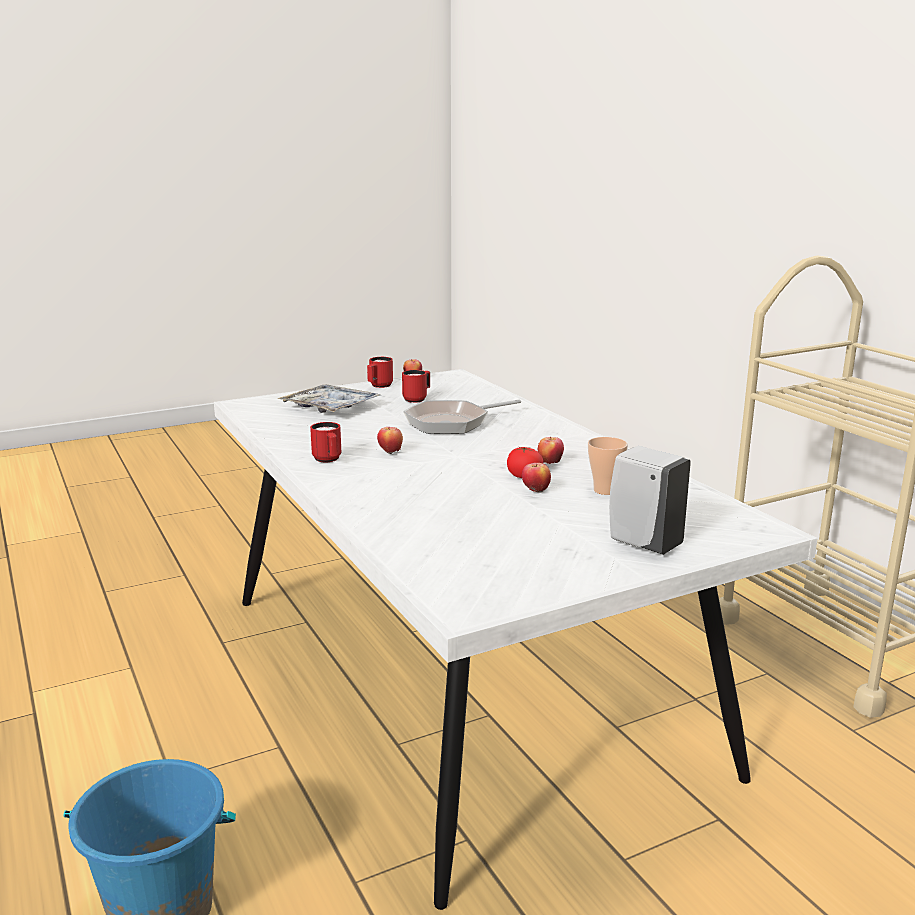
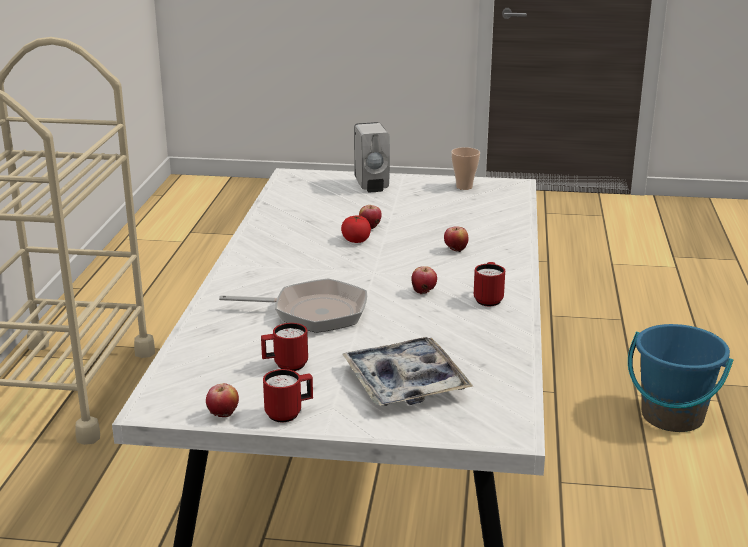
camera: 145 degrees left, 5 degrees up
(550, 463) = (316, 245): apple -> apple (455, 250)
(605, 490) = (325, 216): cup -> cup (464, 187)

